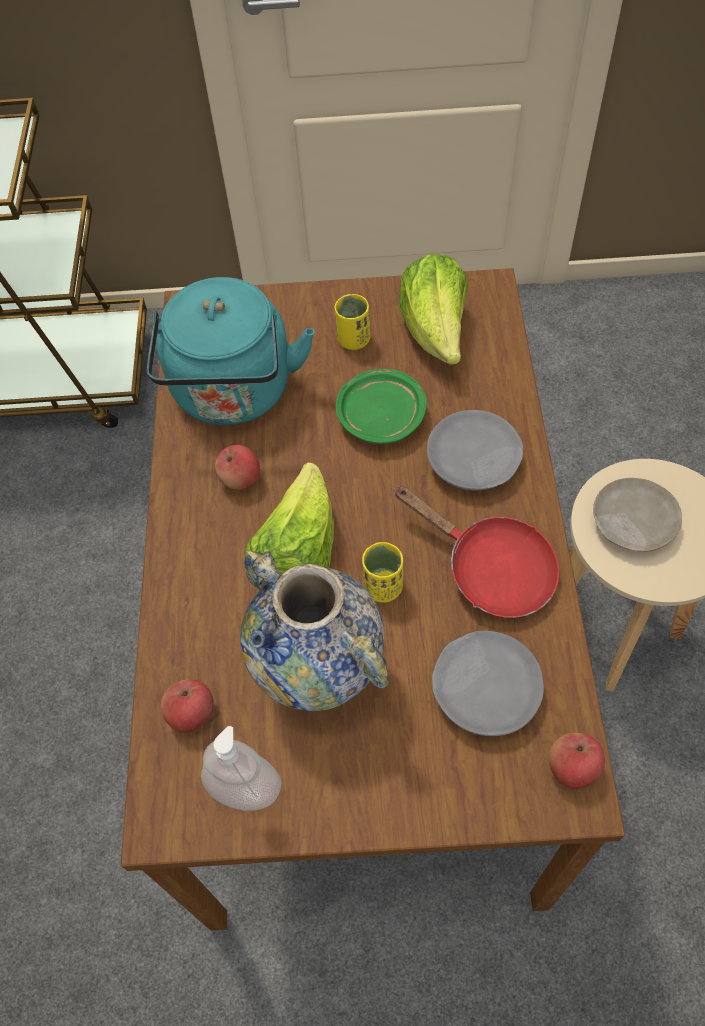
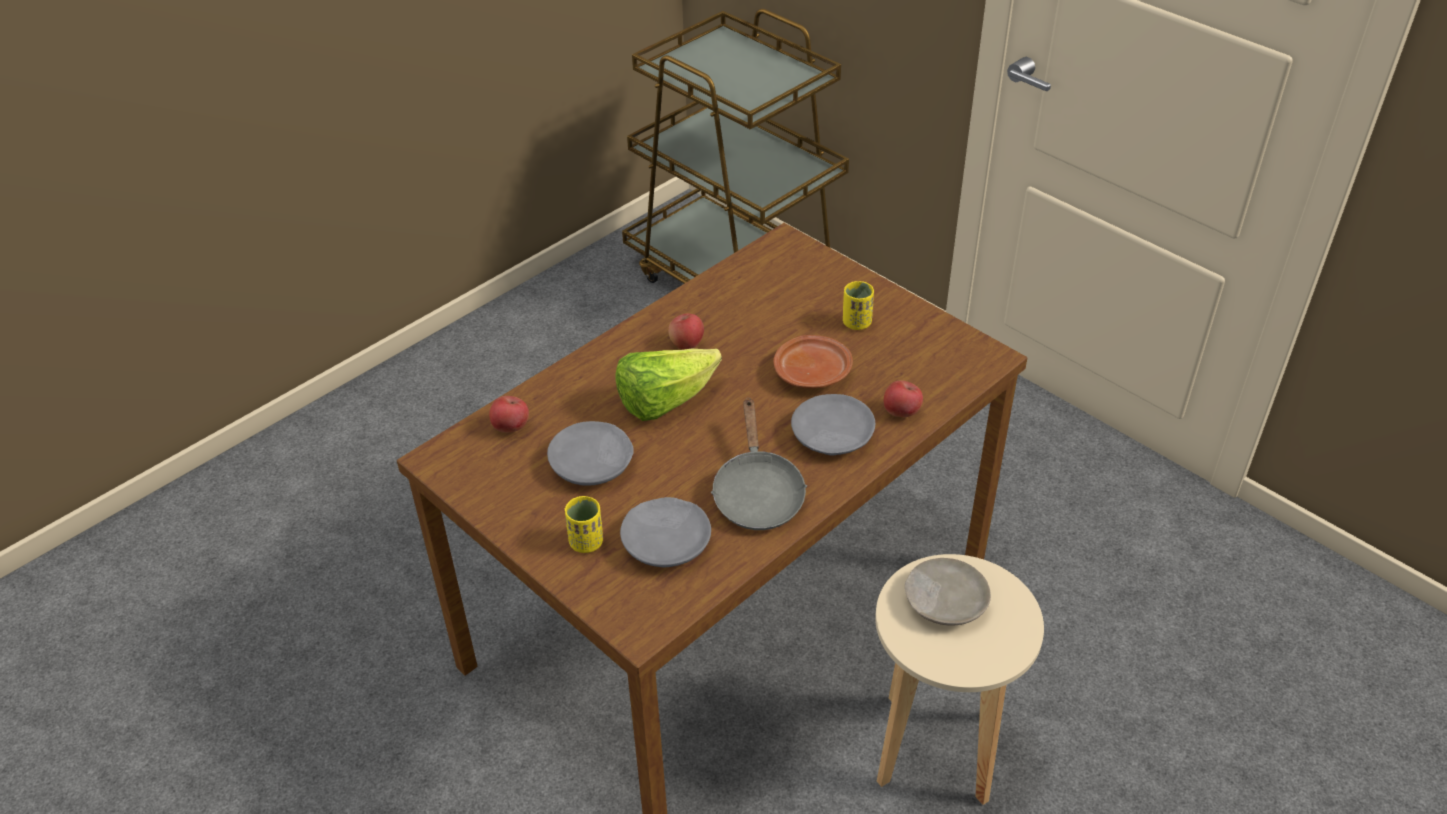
camera: 45 degrees right, 15 degrees down
(234, 395) = (744, 301): turquoise kettle -> none
(245, 788) = (489, 478): soap dispenser -> none
(320, 677) = (592, 464): vase -> grey plate
(381, 415) = (812, 372): green plate -> brown plate
(383, 587) = (685, 452): yellow cup -> yellow cup (586, 542)
(435, 332) = (915, 355): lettuce -> none
(490, 569) = (757, 493): red frying pan -> grey frying pan
(572, 768) = (656, 615): apple -> apple (901, 412)

